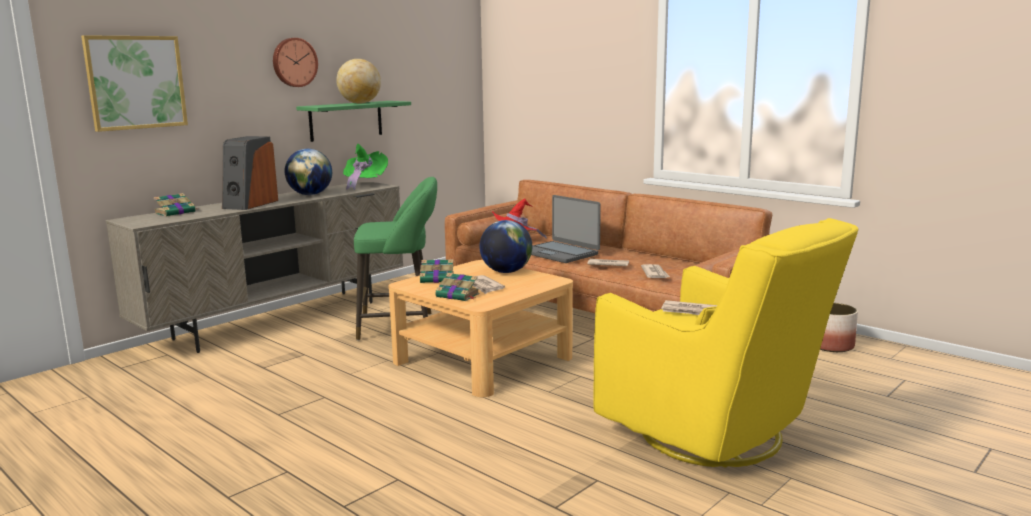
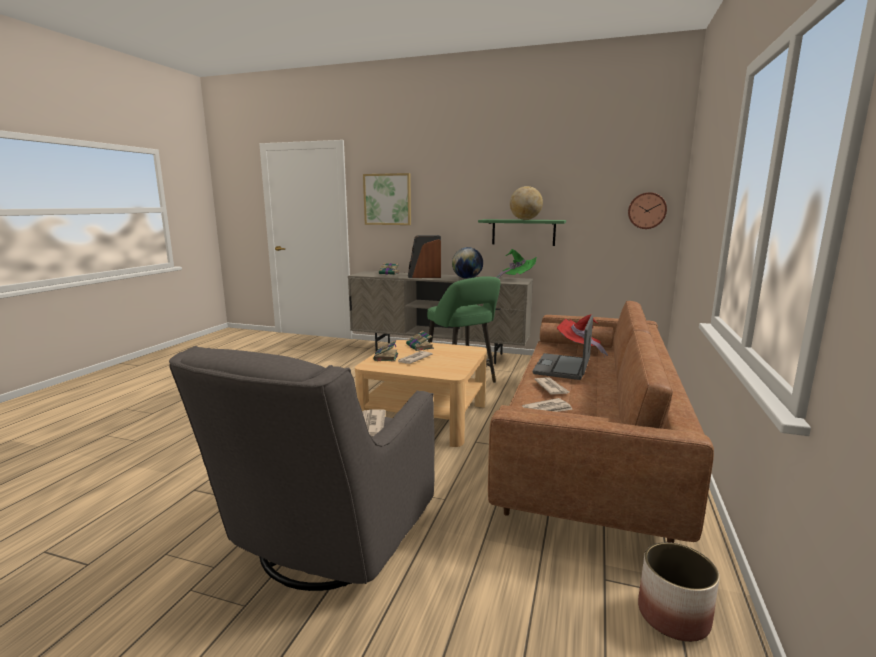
camera: 65 degrees right, 0 degrees up
(294, 62) = (486, 189): wall clock -> wall clock (646, 210)
(506, 272) = (459, 358): globe -> none
(715, 436) = (326, 545): yellow armchair -> grey armchair

